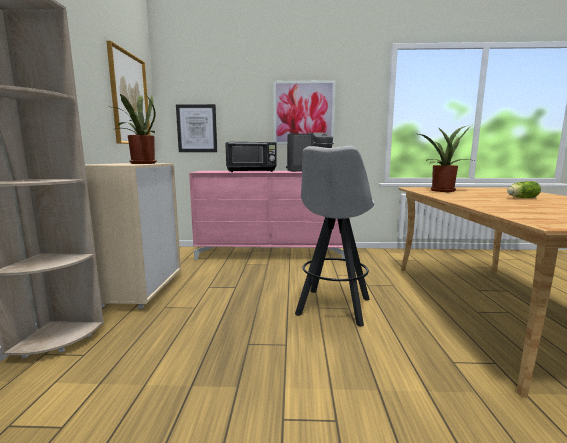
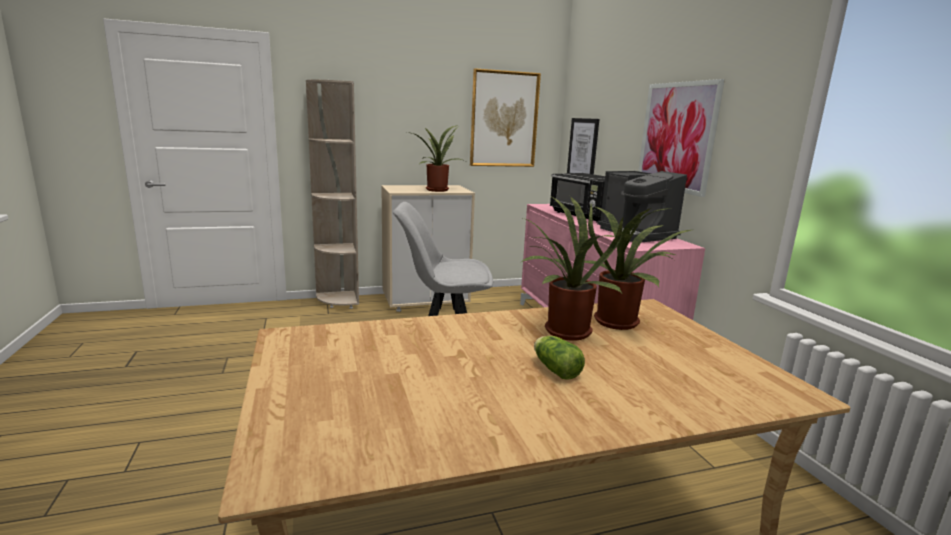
camera: 70 degrees right, 5 degrees up
(466, 195) = (562, 332): none -> potted plant

